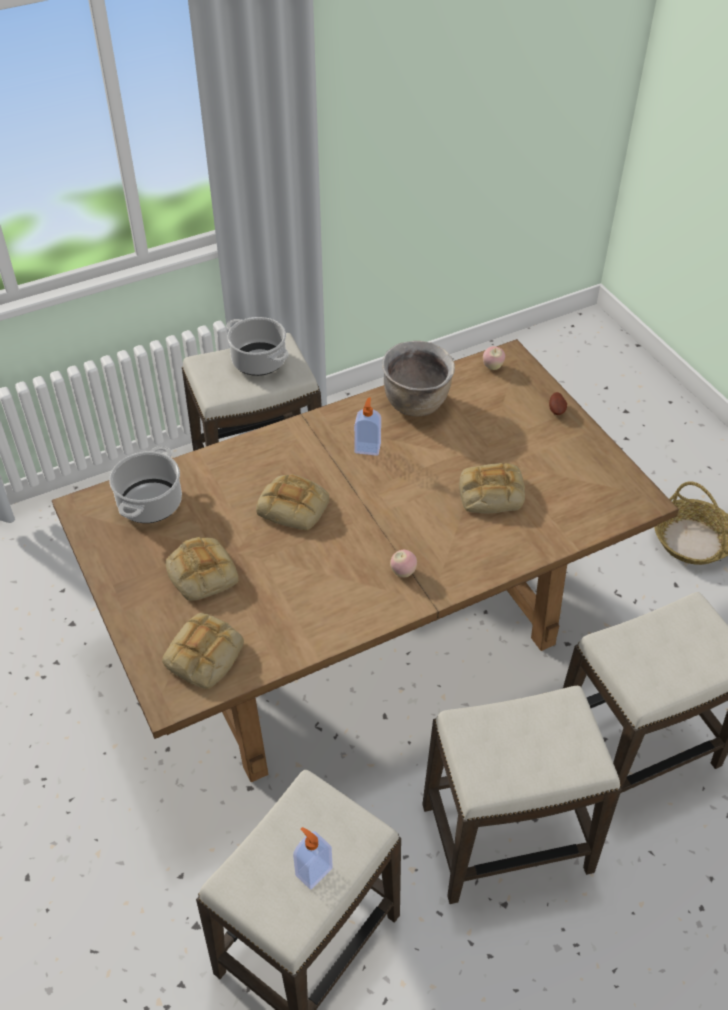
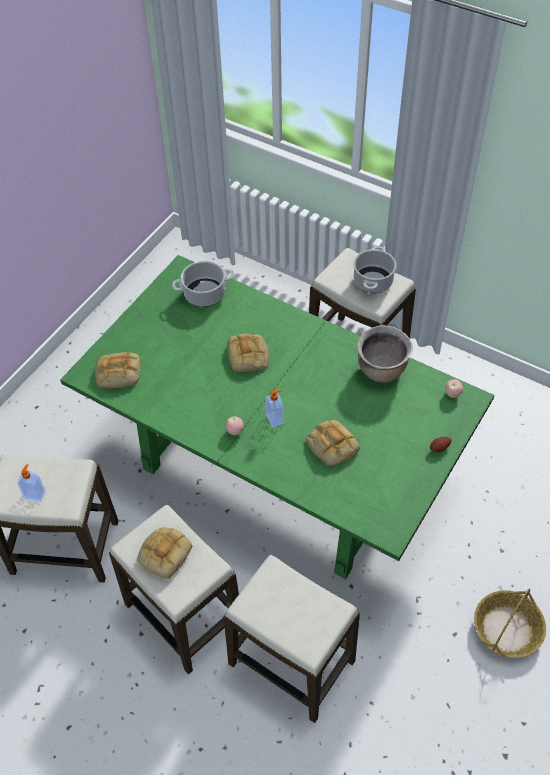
camera: 60 degrees right, 5 degrees up
(200, 573) = (171, 342): bread -> bread (165, 553)
(362, 637) = (275, 469): brown dining table -> green dining table
(367, 448) = (322, 366): soap dispenser -> soap dispenser (275, 419)

